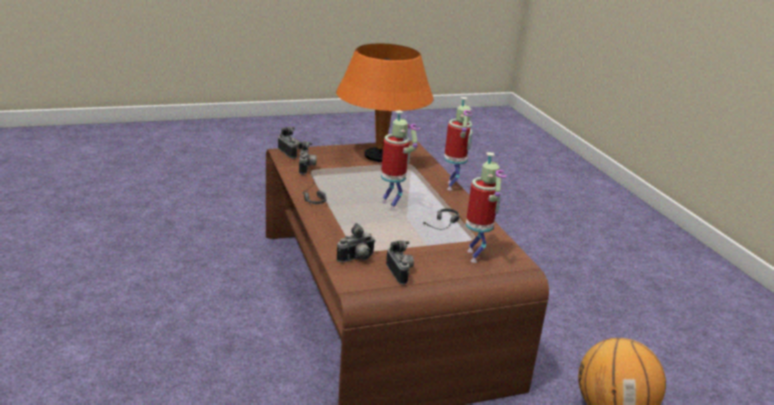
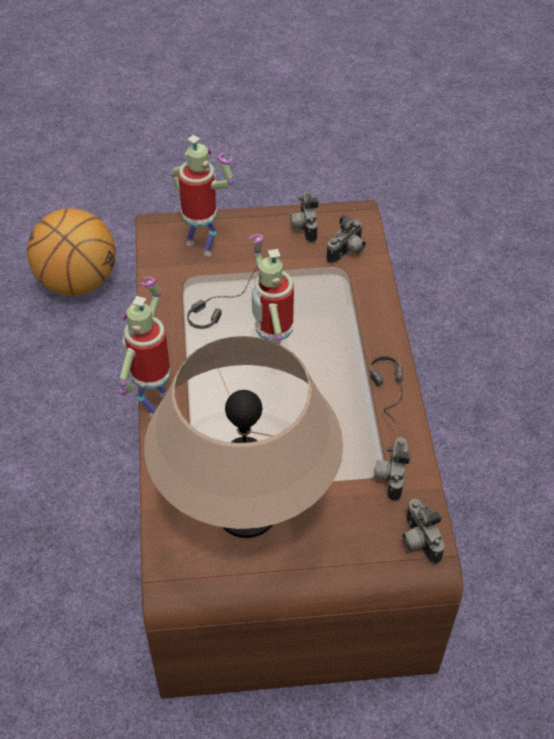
camera: 165 degrees left, 25 degrees up
(357, 259) = (347, 253): camera -> camera turned 150 degrees clockwise
(379, 157) = (247, 514): orange table lamp -> beige table lamp
(476, 256) = (202, 246): toy robot -> toy robot turned 120 degrees clockwise

